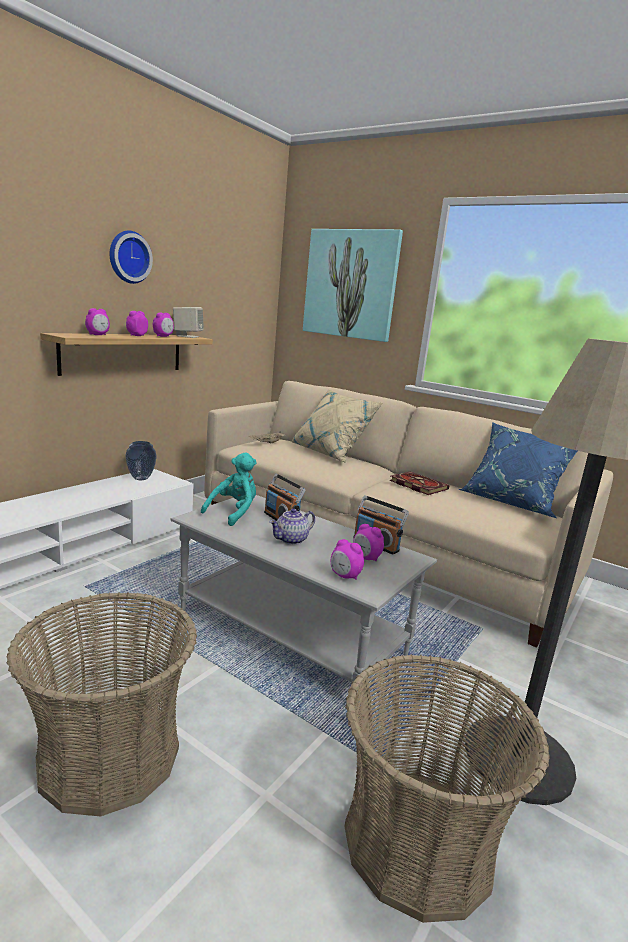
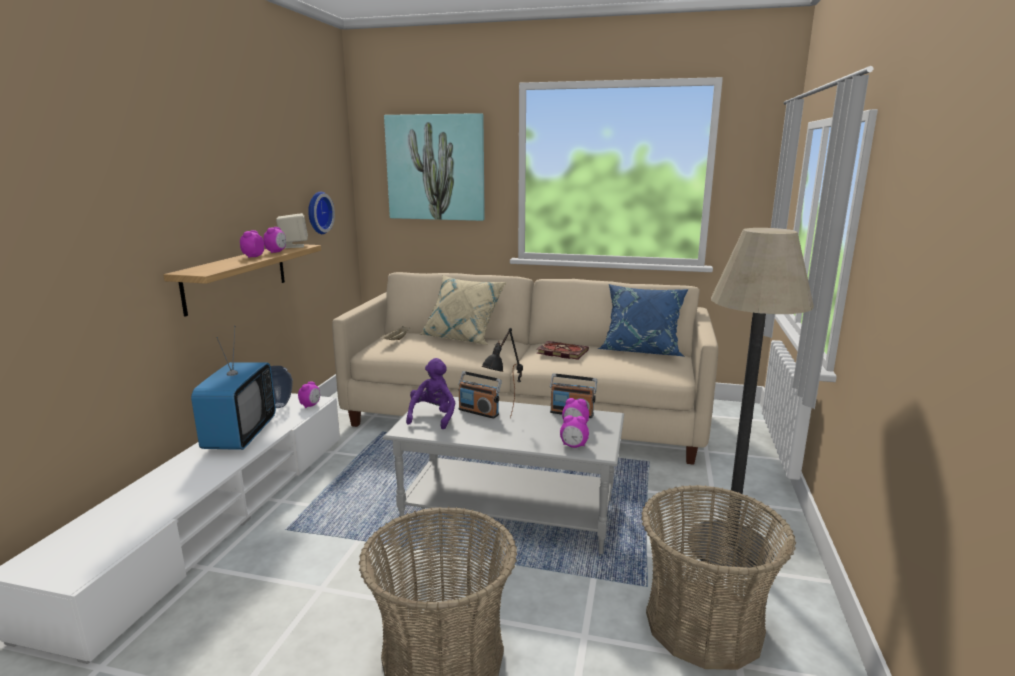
camera: 20 degrees left, 0 degrees up
(88, 493) = (240, 435): none -> television
(98, 335) = (221, 264): alarm clock -> alarm clock (310, 405)
(128, 257) = (228, 174): wall clock -> wall clock (317, 212)
(233, 513) = (433, 416): turquoise plush toy -> purple plush toy
(291, 540) = (505, 428): teapot -> black table lamp

